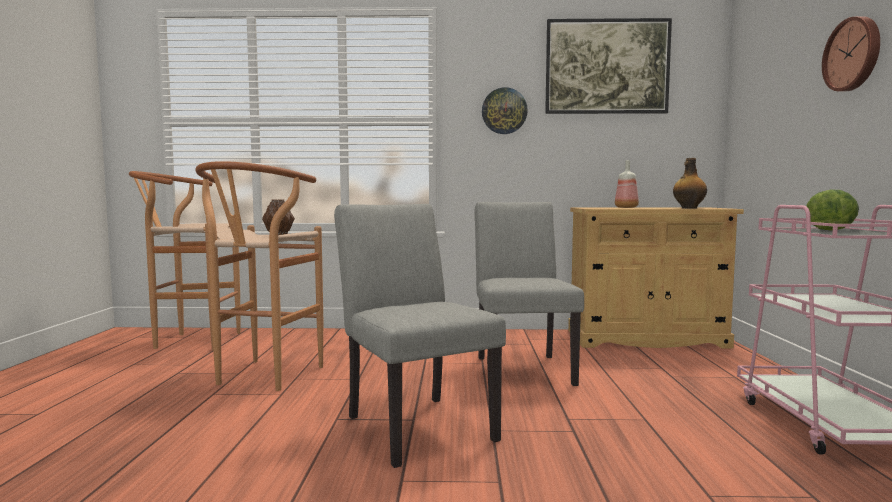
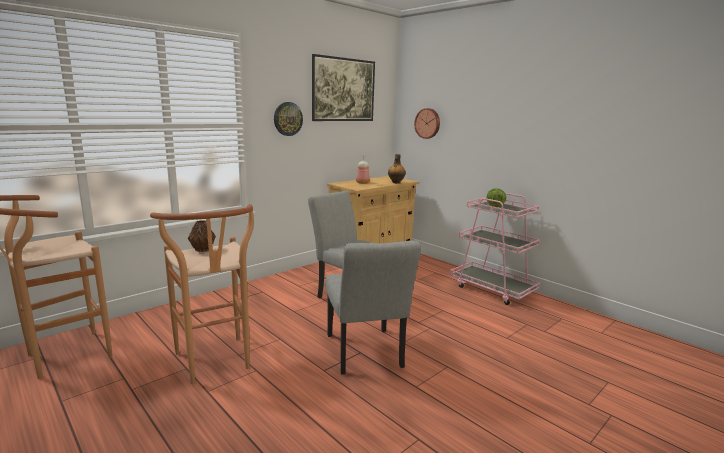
camera: 45 degrees left, 10 degrees up
(414, 424) = (365, 354): grey chair -> grey chair turned 120 degrees counterclockwise
(853, 54) = (488, 117): wall clock -> wall clock (428, 123)

